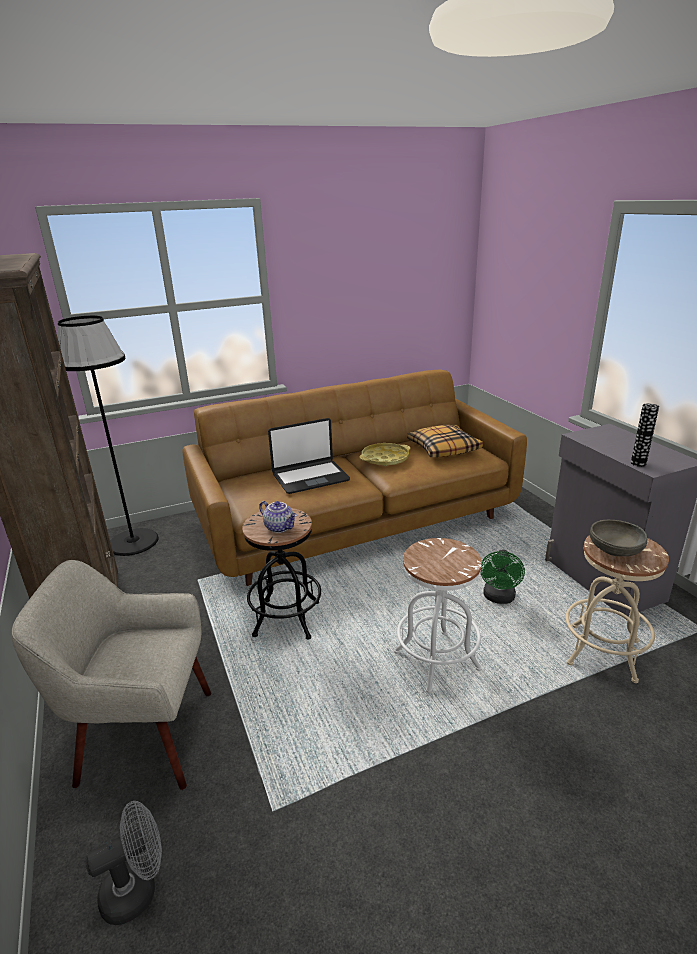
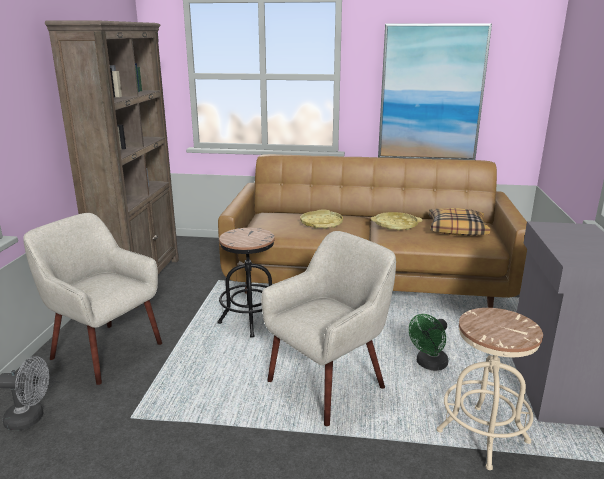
camera: 30 degrees right, 5 degrees down
(133, 542) = (203, 248): black floor lamp -> none
(280, 527) = (246, 238): teapot -> none
(310, 477) = (321, 223): laptop -> yellow tray
(368, 306) = (431, 94): none -> picture
(437, 660) = (328, 384): white stool -> beige armchair
(615, 550) = (488, 323): grey bowl -> none
(638, 463) = (566, 254): vase -> none

